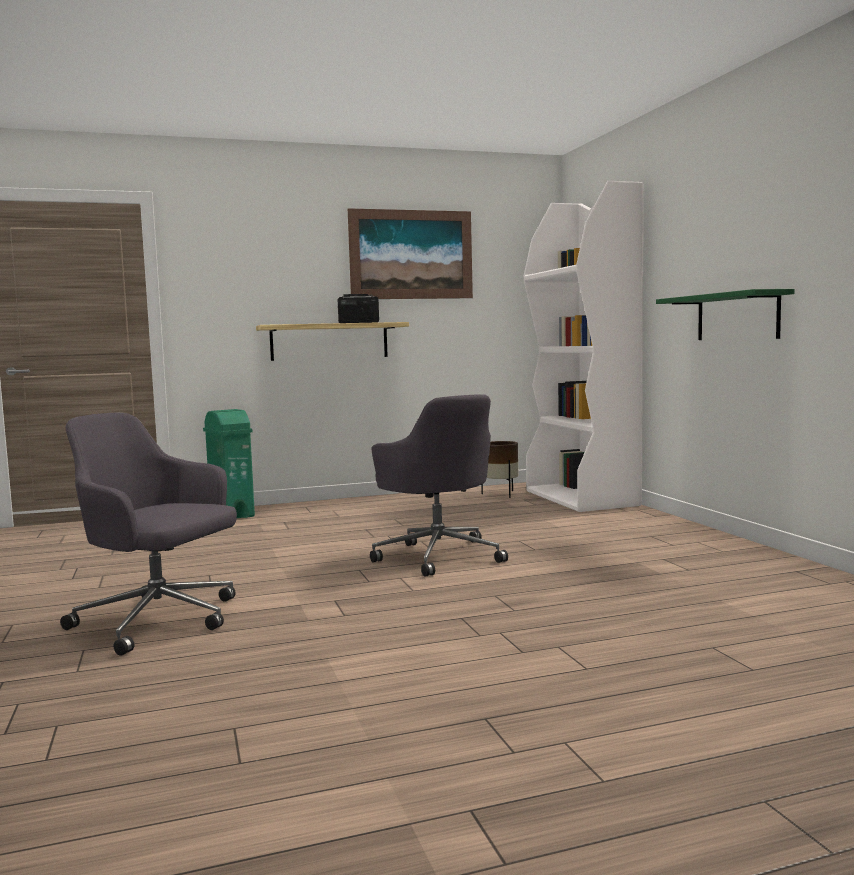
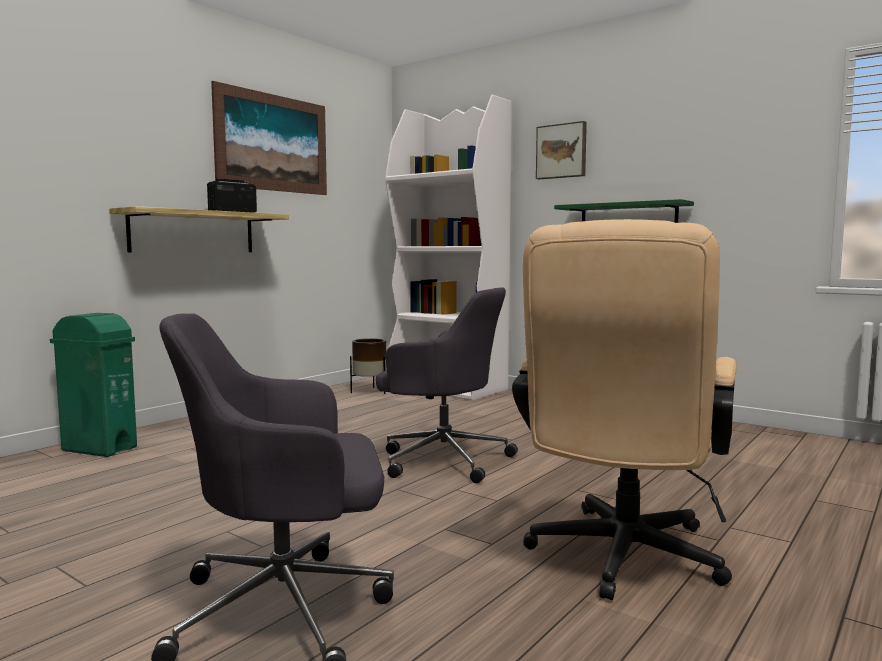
camera: 35 degrees left, 0 degrees up
(407, 645) = (621, 561): none -> beige office chair
(683, 235) = (562, 151): none -> picture

